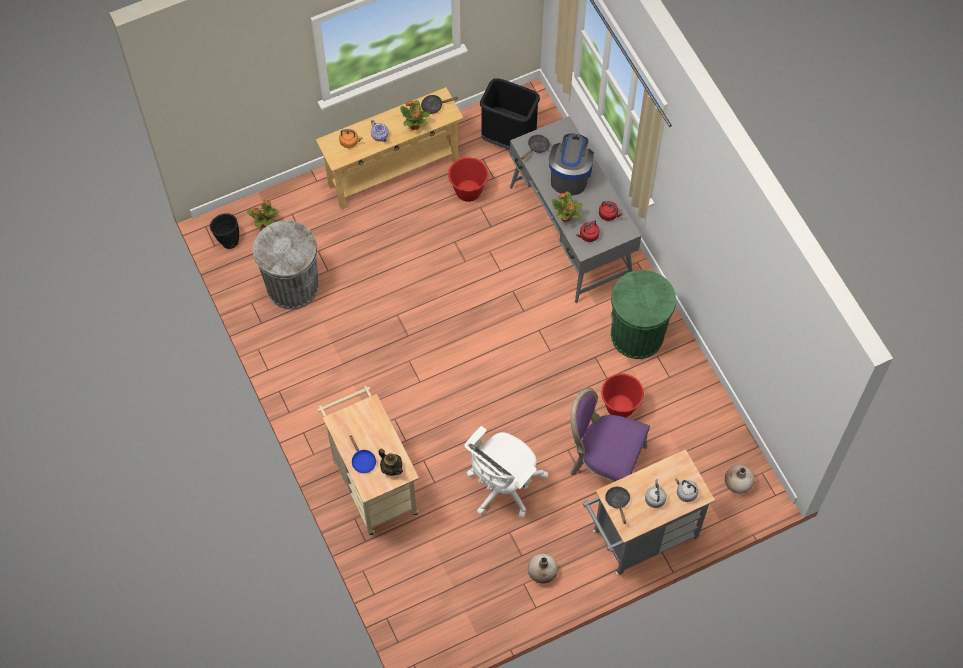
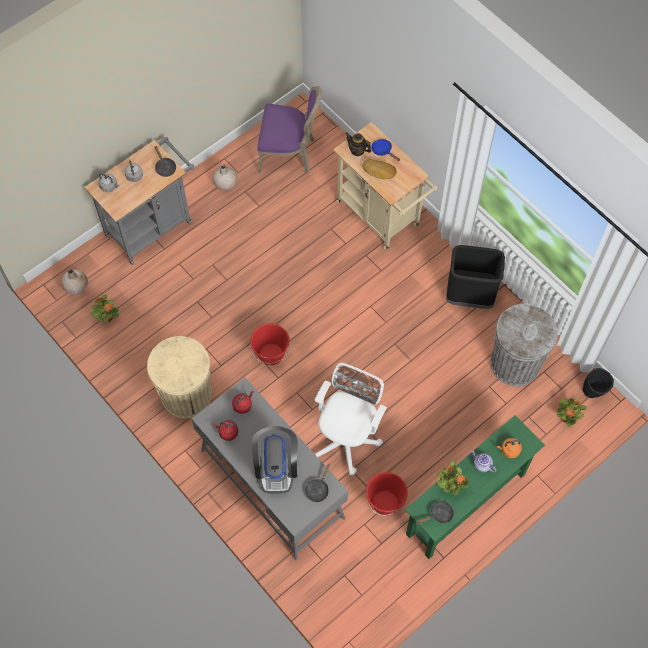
camera: 165 degrees right, 0 degrees up
(375, 436) = (379, 171): none -> bread
(393, 172) = (466, 504): beige console table -> green console table
(502, 487) = (274, 237): white office chair -> white office chair (347, 438)
(508, 139) = (362, 573): black trash can -> black trash can (470, 296)
(566, 217) = (269, 418): potted plant -> potted plant (107, 317)
(604, 462) = (193, 277): purple chair -> purple chair (289, 153)
(620, 407) = (189, 326): red bucket -> red bucket (271, 354)
(637, 335) = (186, 395): green trash can -> beige trash can

